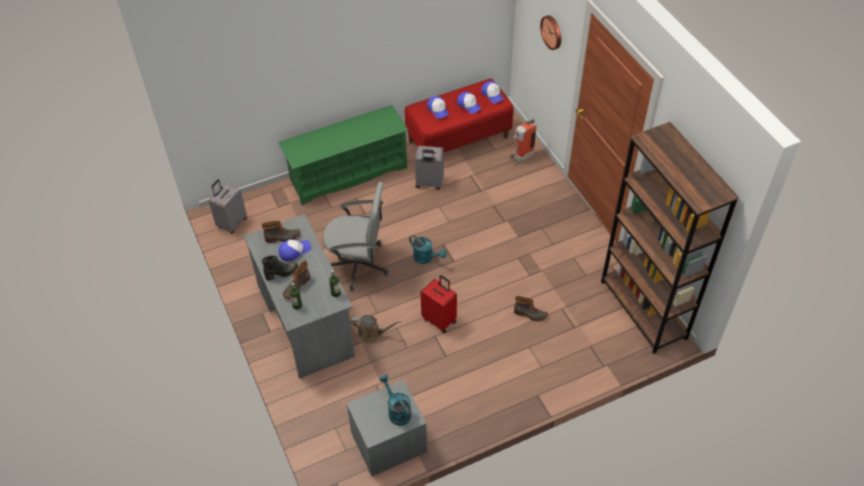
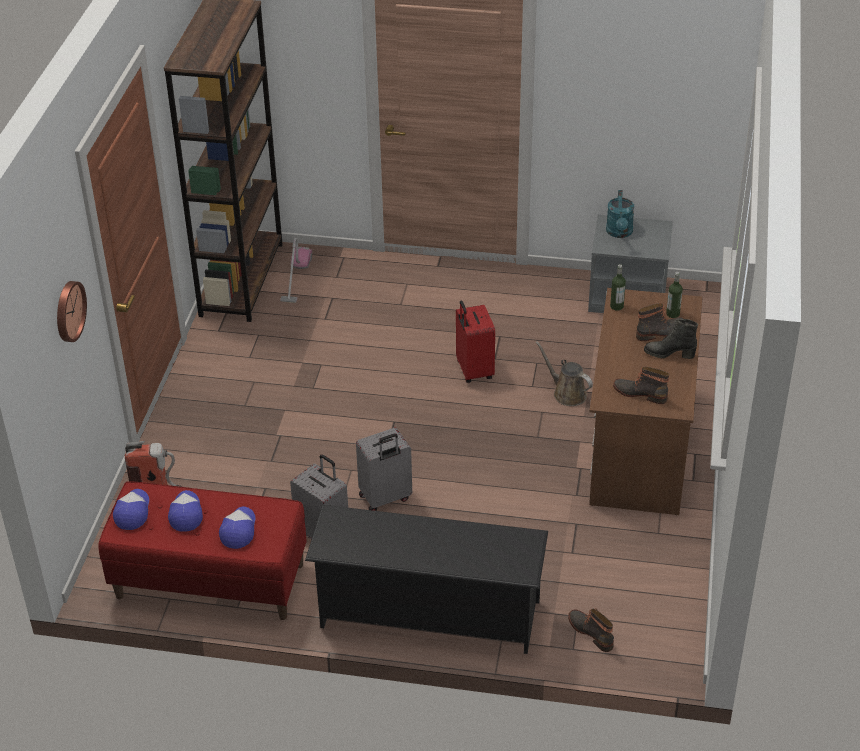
camera: 145 degrees left, 10 degrees down
(231, 223) = (667, 627): grey suitcase -> grey suitcase (385, 498)
(294, 251) = (635, 371): cap -> none
(305, 320) = (640, 445): grey desk -> brown desk
(348, 174) = (428, 614): green shoe rack -> black shoe rack
(358, 265) = (521, 476): grey office chair -> none
(426, 258) = (425, 441): turquoise watering can -> none
(530, 314) = (365, 329): boot -> boot (591, 632)
(612, 330) = (296, 278): none -> vacuum cleaner

